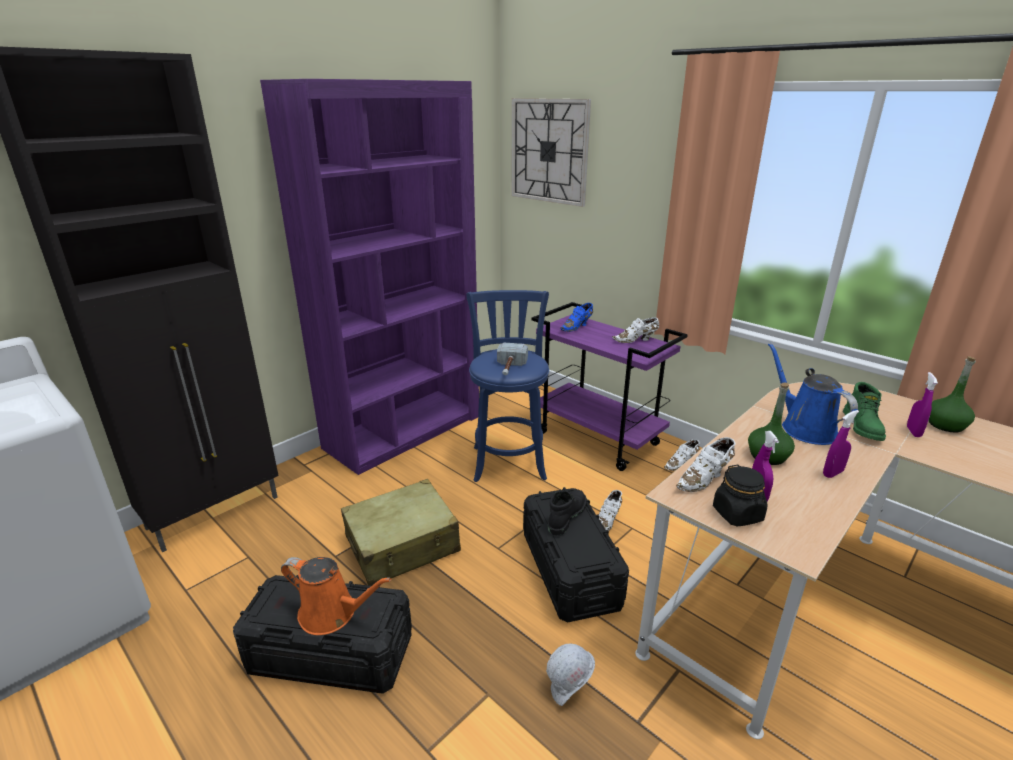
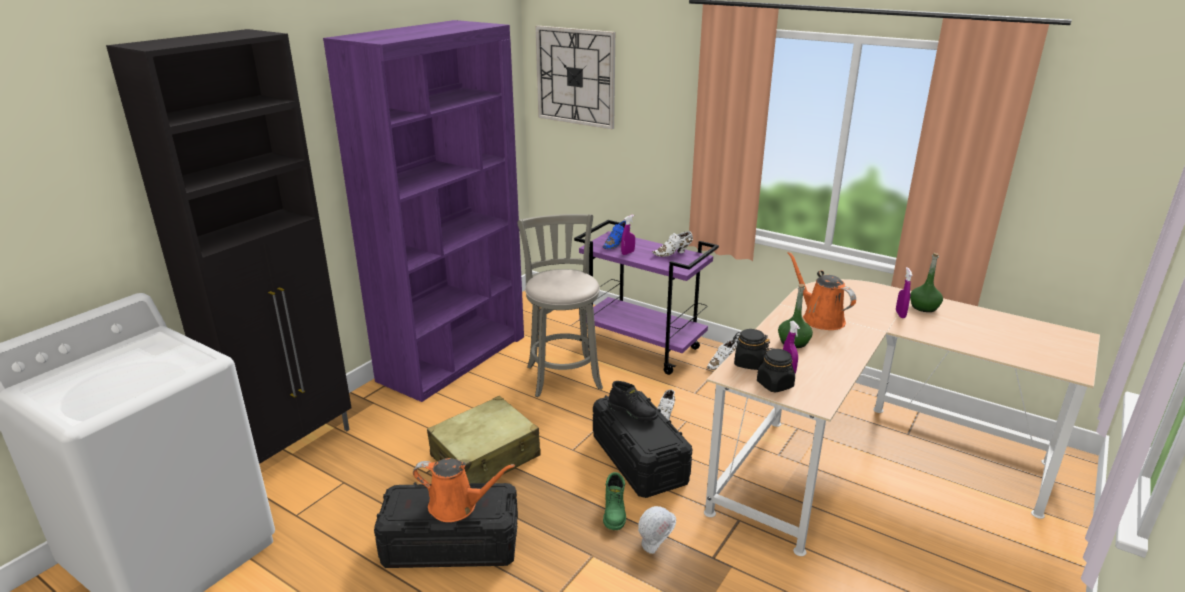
camera: 10 degrees left, 0 degrees up
(508, 460) = (563, 375): blue stool -> grey stool
(509, 369) = (565, 288): hammer -> none
(566, 516) = (633, 412): black boot -> black boot turned 105 degrees clockwise
(705, 479) = (749, 363): white shoe -> black jar
(804, 428) = (820, 318): blue watering can -> orange watering can
(832, 473) = (841, 350): purple spray bottle -> purple spray bottle (628, 253)
(863, 427) = (864, 314): green boot -> green boot (615, 512)

